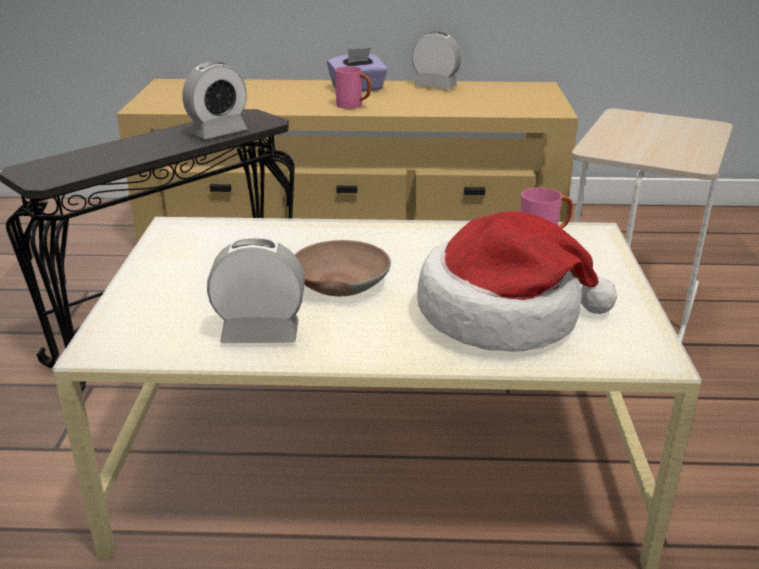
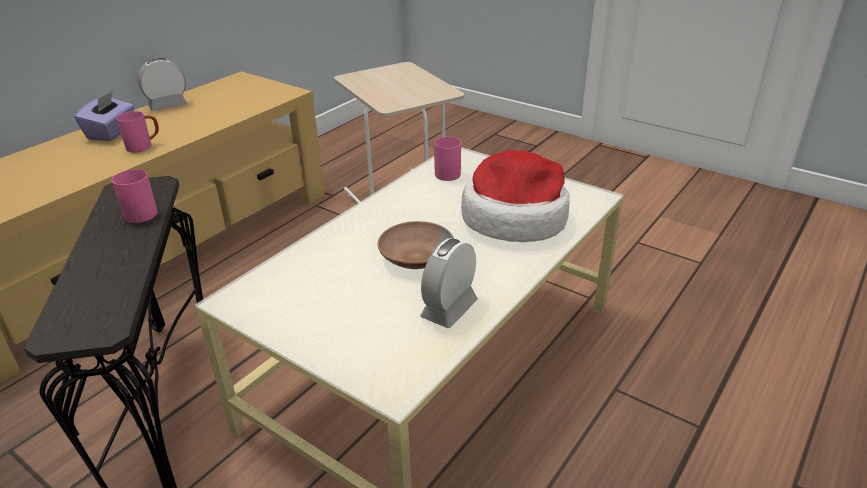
camera: 55 degrees left, 5 degrees up
(218, 132) = (142, 212): alarm clock -> pink mug

